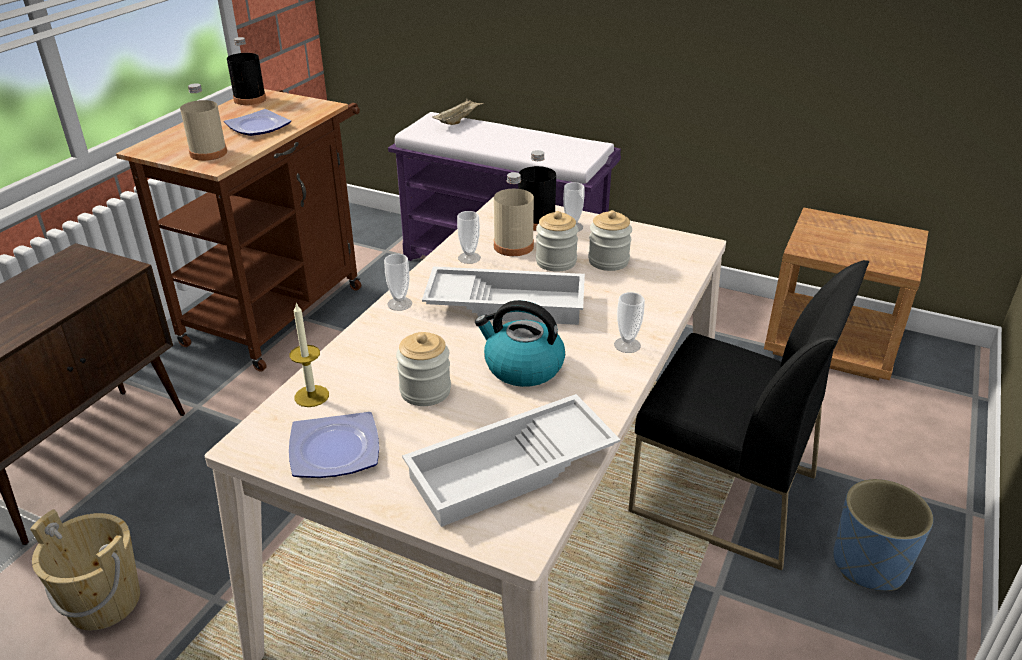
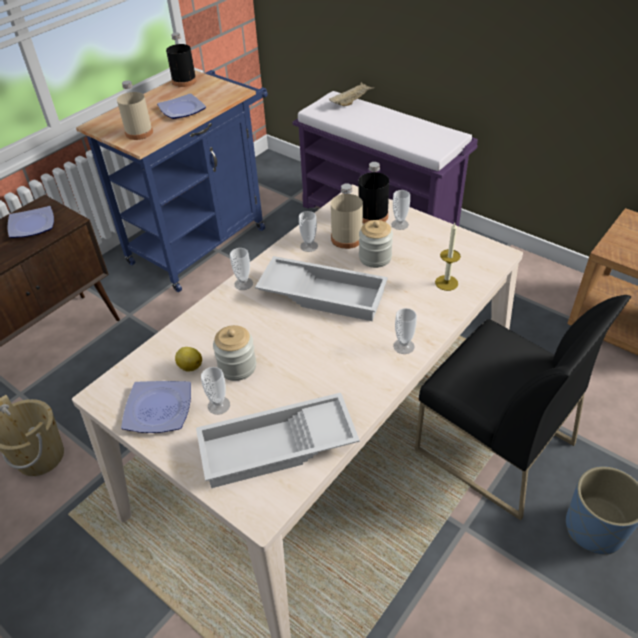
camera: 15 degrees right, 10 degrees up
(69, 278) = (33, 225): none -> plate
(281, 309) = (204, 241): brown cart -> blue cart
(311, 396) = (156, 359): candle -> candle (446, 283)
(360, 398) = (190, 366): none -> lemon
(416, 435) = (218, 405): none -> cup
(522, 367) = (315, 355): kettle -> none
(608, 261) = (417, 262): jar -> none

